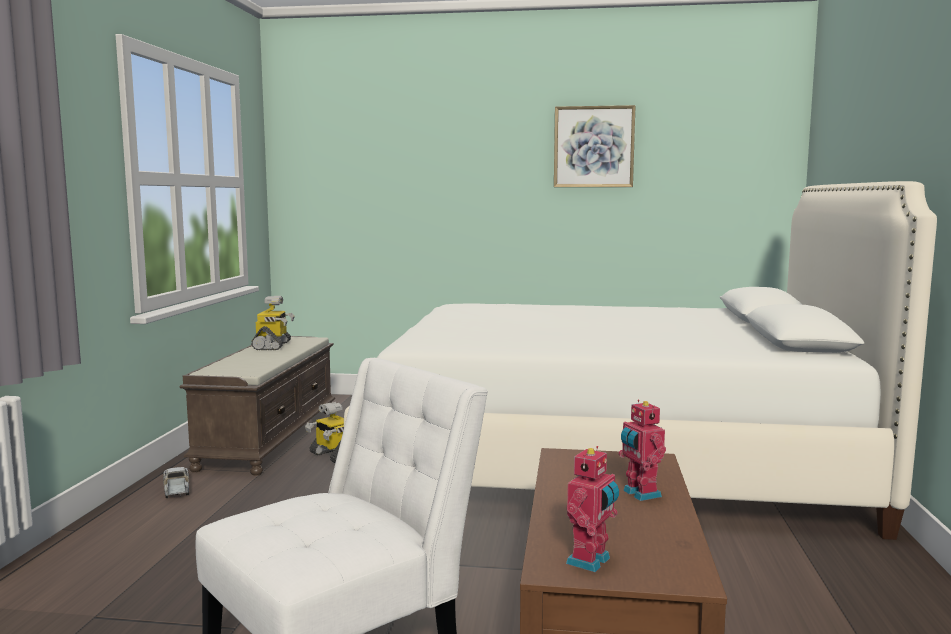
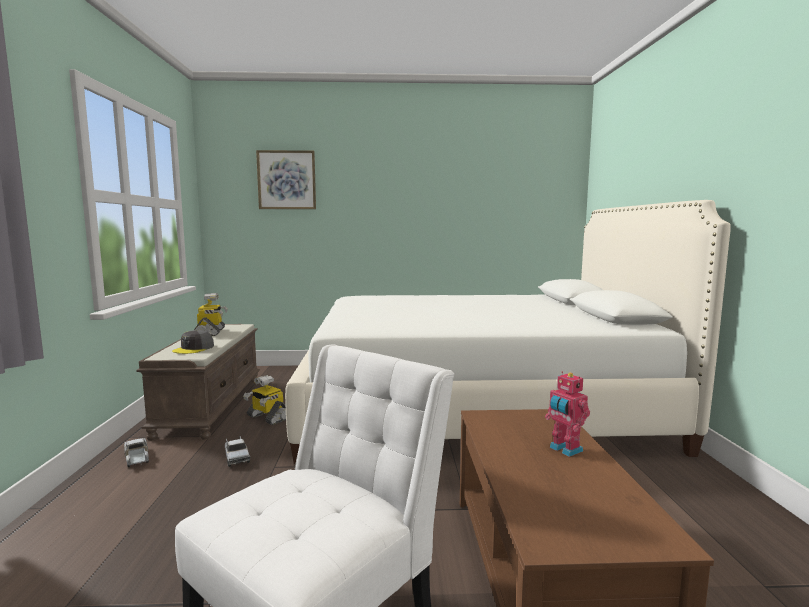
camera: 10 degrees left, 0 degrees up
(247, 364) = (194, 348): none -> grey cap
(288, 496) = (236, 457): none -> toy truck
(591, 561) = (572, 529): toy robot -> none
(593, 147) = (445, 182): picture -> picture (286, 180)

